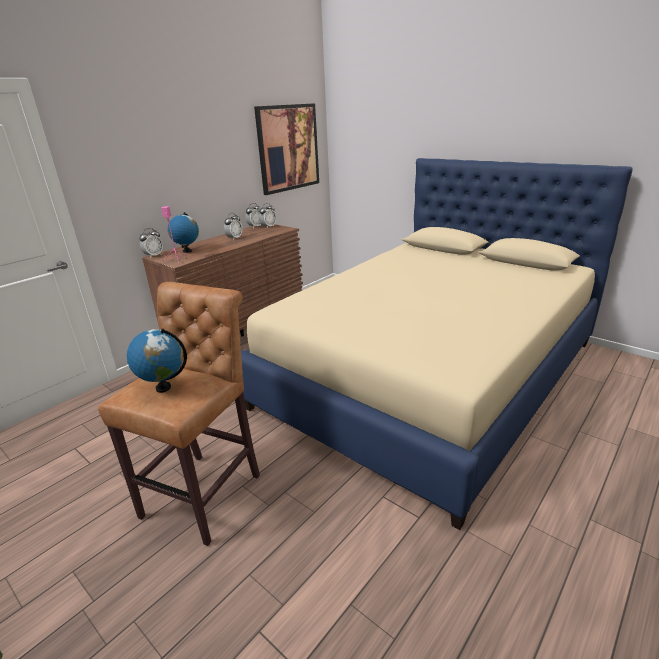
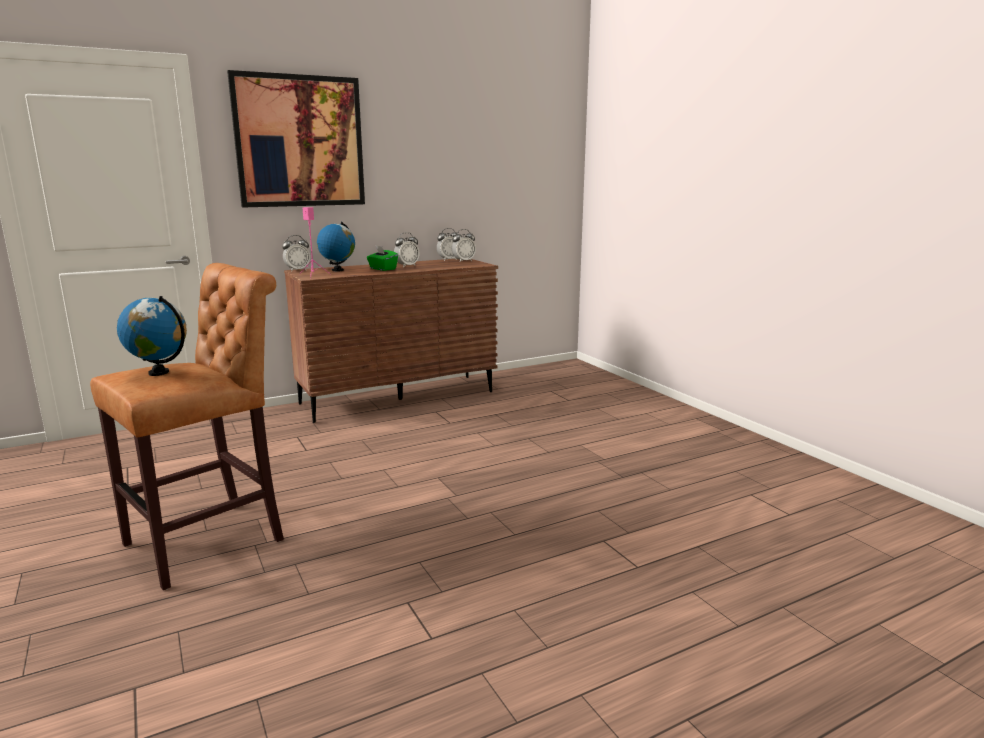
camera: 20 degrees right, 10 degrees down
(220, 244) = (382, 269): none -> green tissue box
(288, 148) = (517, 166): picture -> picture (299, 142)
(430, 374) = (608, 486): beige bed -> none

